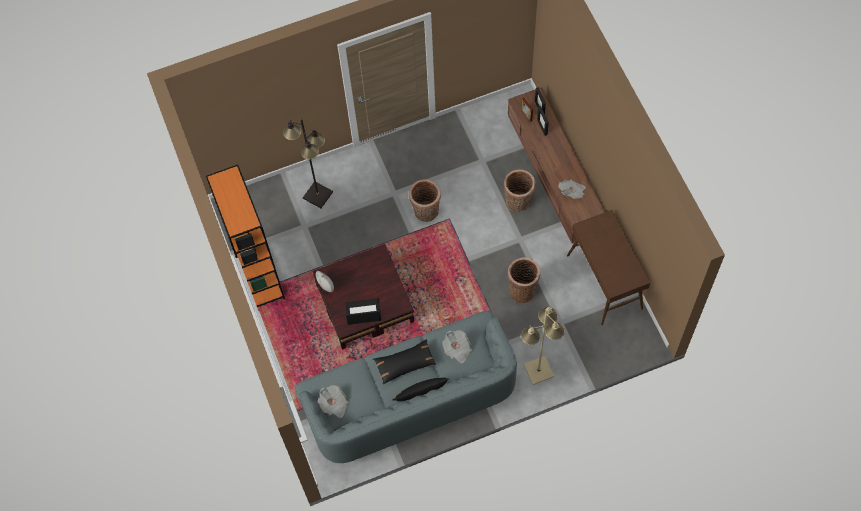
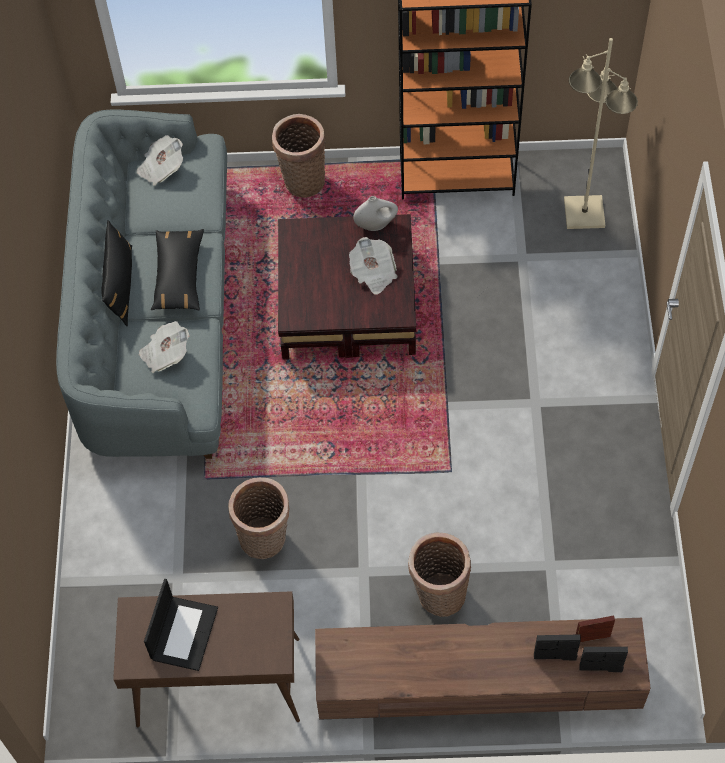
camera: 110 degrees right, 5 degrees down
(317, 195) = (574, 291): black floor lamp -> none
(362, 312) = (306, 261): laptop -> laptop (184, 632)
(426, 213) = (477, 439): basket -> basket (302, 180)
(538, 371) = (110, 511): beige floor lamp -> beige floor lamp (583, 212)
(572, 192) = (390, 656): newspaper -> newspaper (373, 273)

